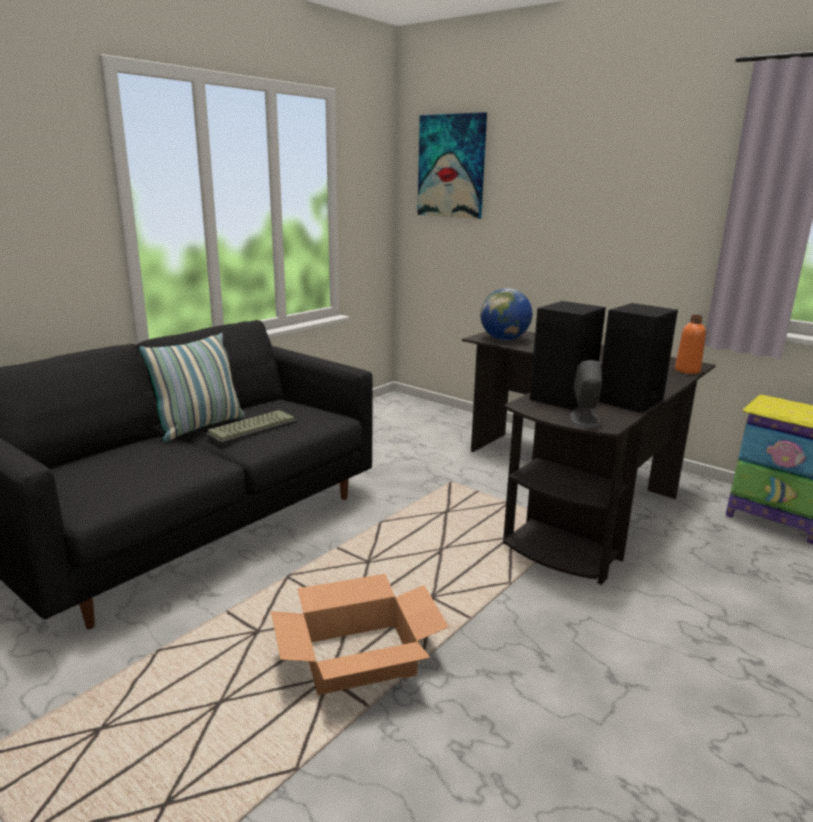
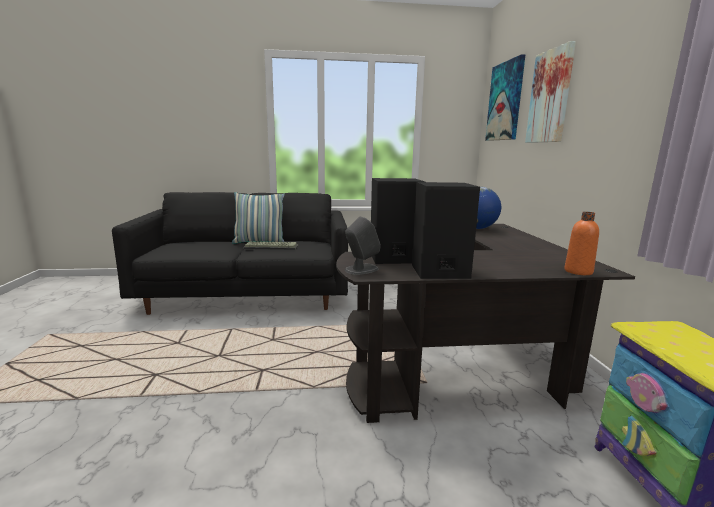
camera: 45 degrees right, 5 degrees down
(358, 659) = (181, 376): cardboard box -> none
(543, 175) = (550, 96): none -> picture

